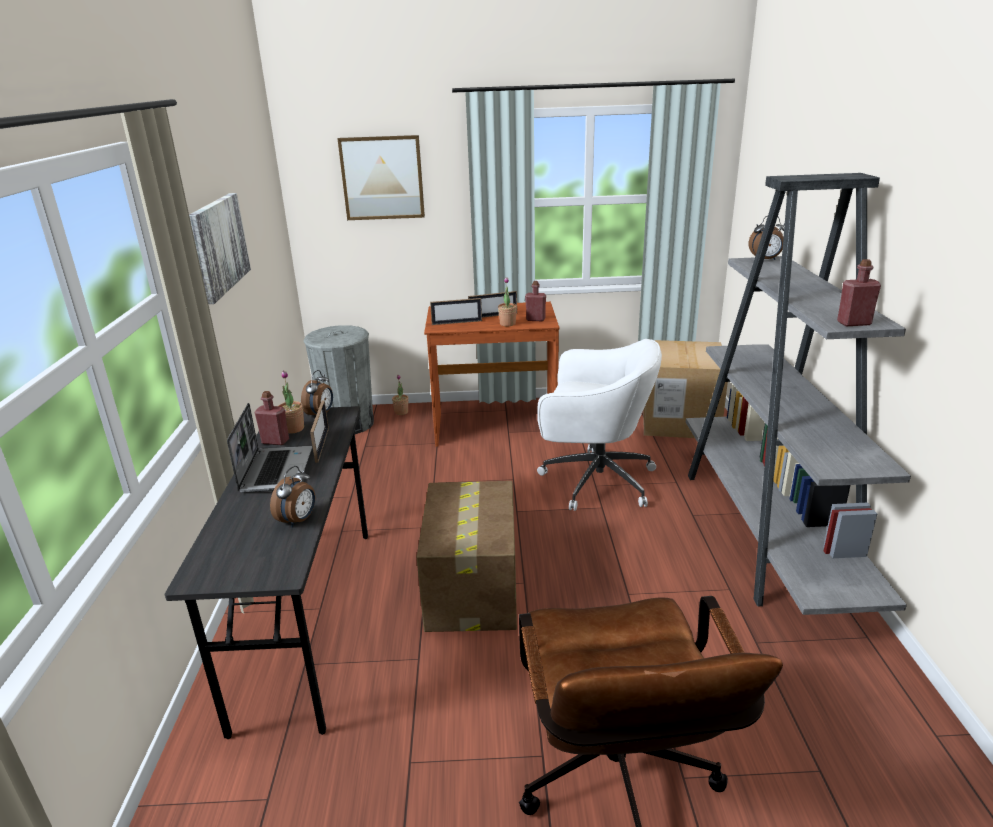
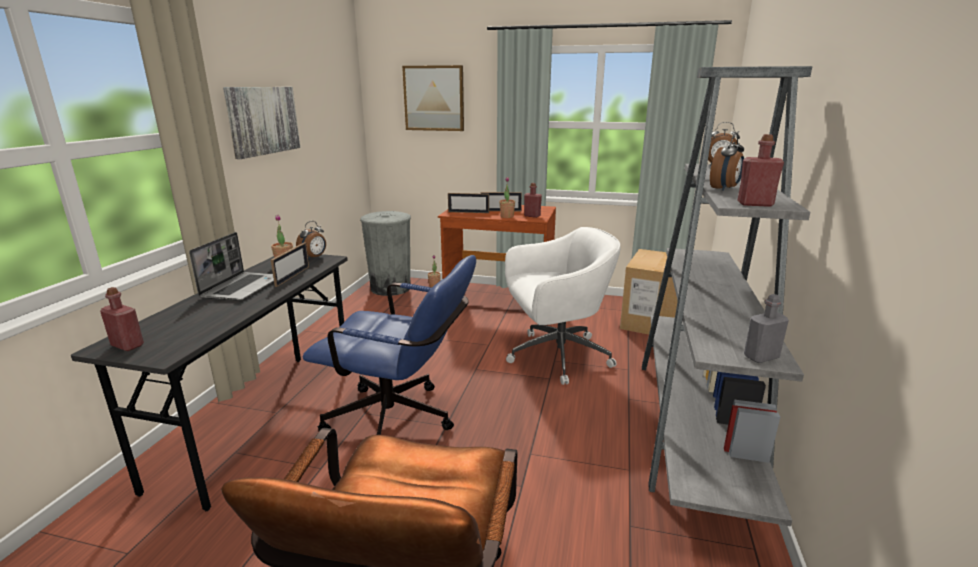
camera: 15 degrees right, 5 degrees down
(275, 441) = (263, 270): red bottle -> red bottle (127, 345)
(298, 520) = (218, 322): alarm clock -> alarm clock (724, 189)
(472, 588) = (401, 421): cardboard box -> blue office chair
(594, 480) = (556, 356): white office chair -> white office chair turned 45 degrees counterclockwise
(869, 464) = (761, 357): none -> grey bottle

